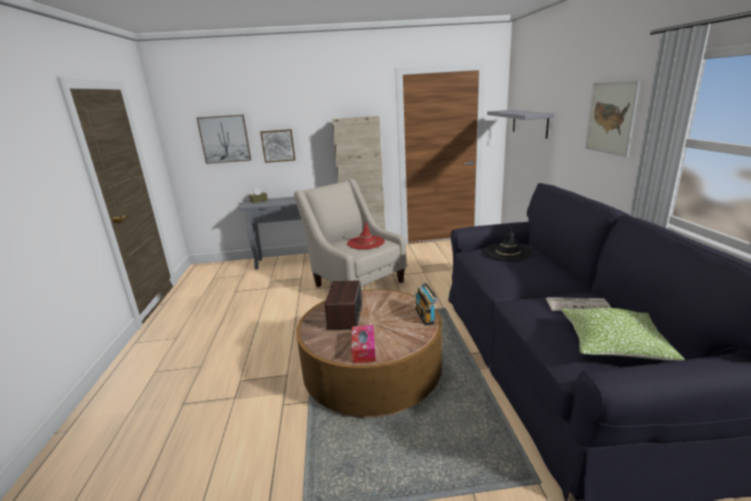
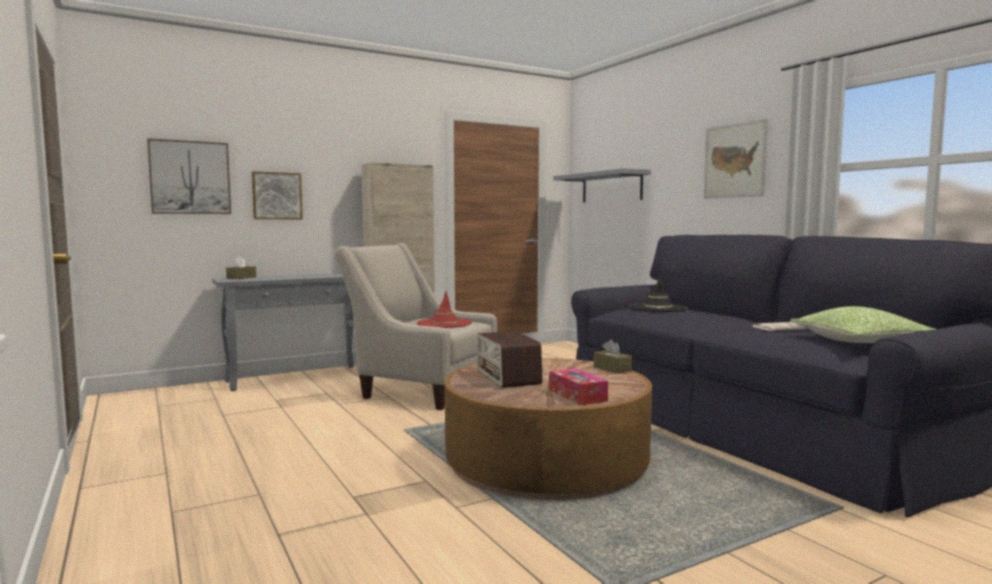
camera: 25 degrees left, 15 degrees down
(426, 315) = (612, 369): radio -> brown tissue box

